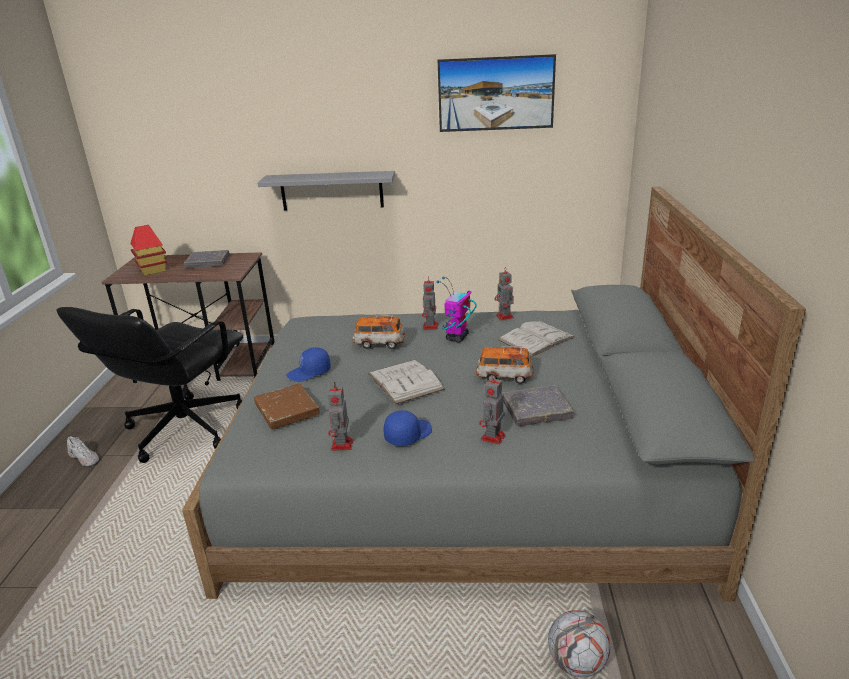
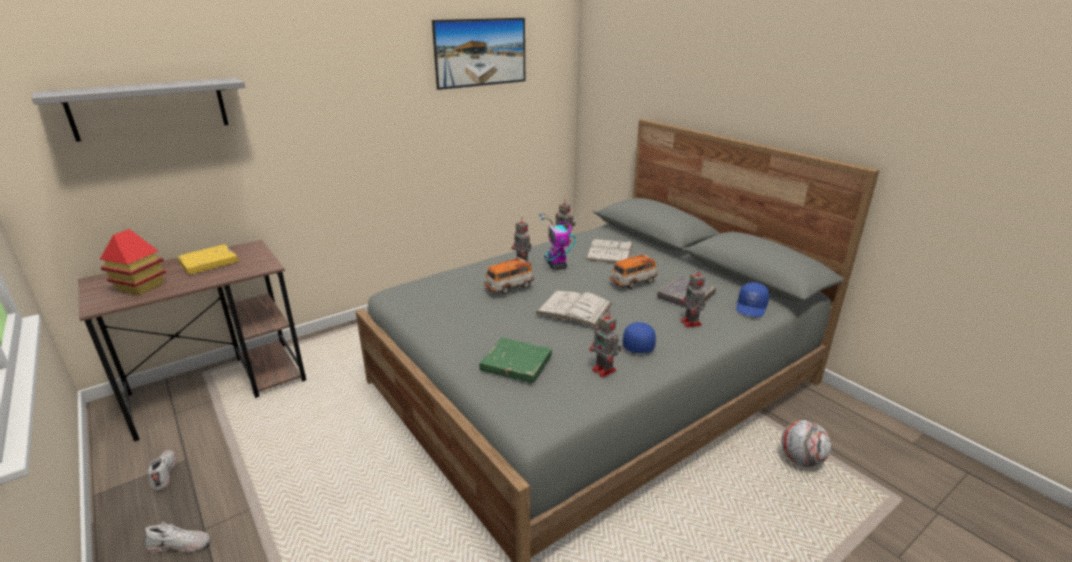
camera: 40 degrees left, 0 degrees up
(123, 410) = (163, 473): none -> white shoe
(183, 429) = (278, 458): black office chair -> none
(207, 262) = (208, 263): grey book -> yellow book
(287, 410) = (516, 364): brown book -> green book
(309, 373) = (482, 329): blue cap -> blue cap (751, 307)
(331, 191) = (335, 159): grey shelf -> grey shelf (149, 108)

